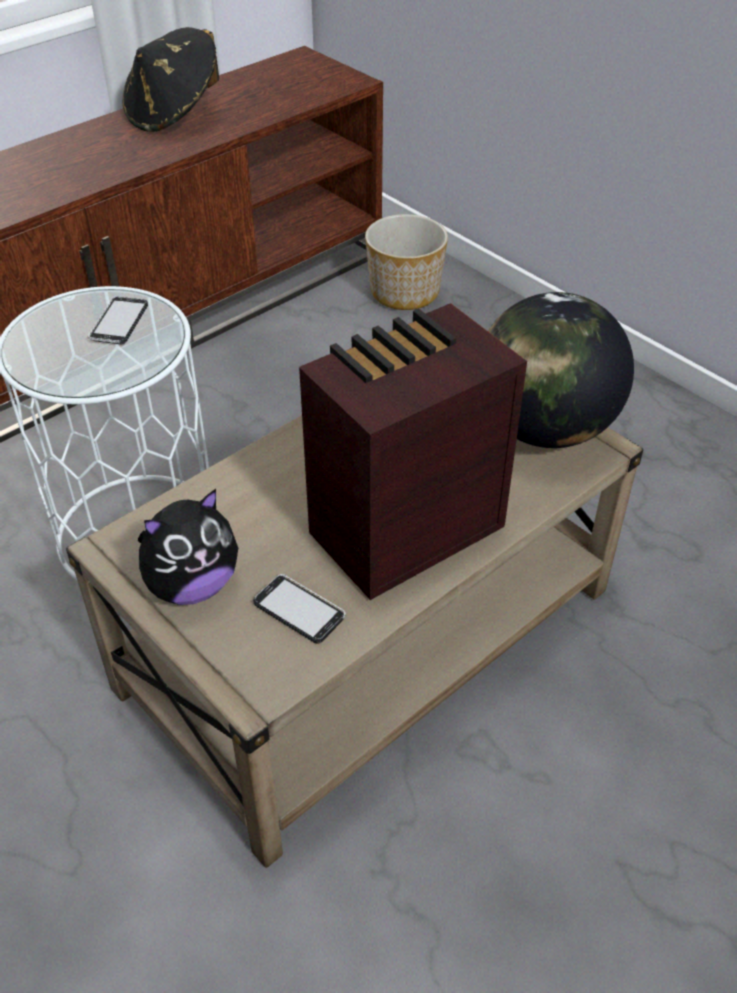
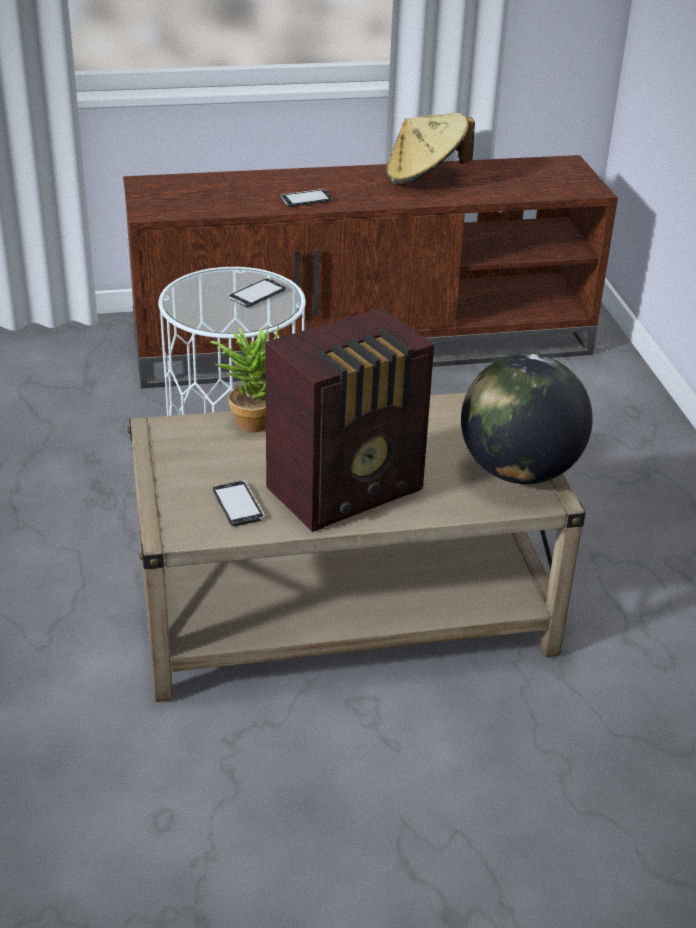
camera: 30 degrees right, 10 degrees down
(67, 180) = (306, 200): none -> phone
(174, 114) = (425, 177): black hat -> beige hat
(192, 585) = (185, 466): plush toy -> none
(214, 485) = (251, 419): none -> potted plant
(401, 531) = (349, 490): radio -> radio turned 150 degrees clockwise
(405, 292) = (588, 389): planter -> none

